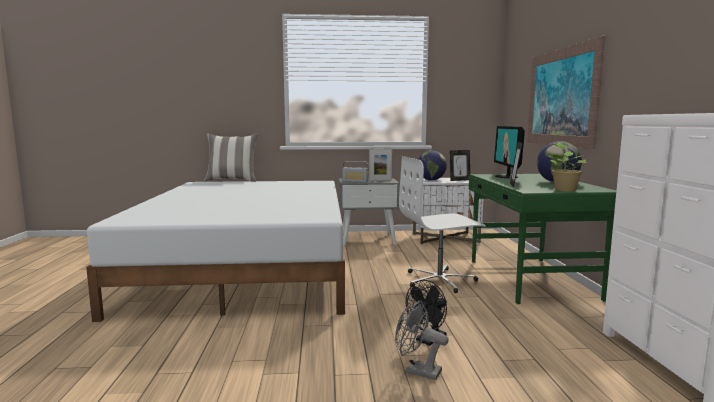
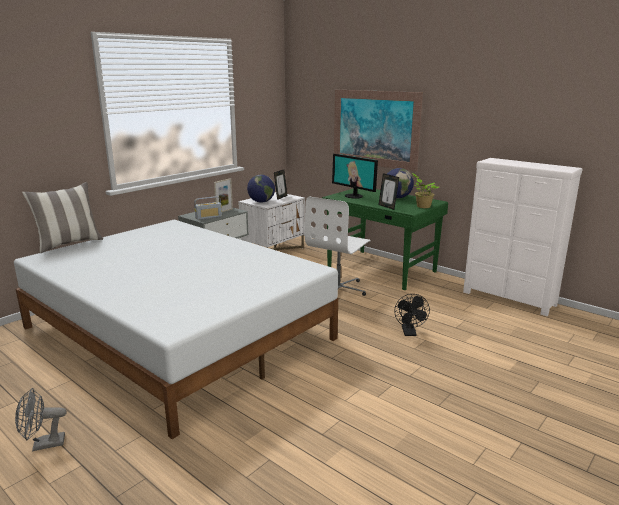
camera: 45 degrees left, 10 degrees up
(417, 371) = (437, 352): grey fan -> grey fan (43, 445)

